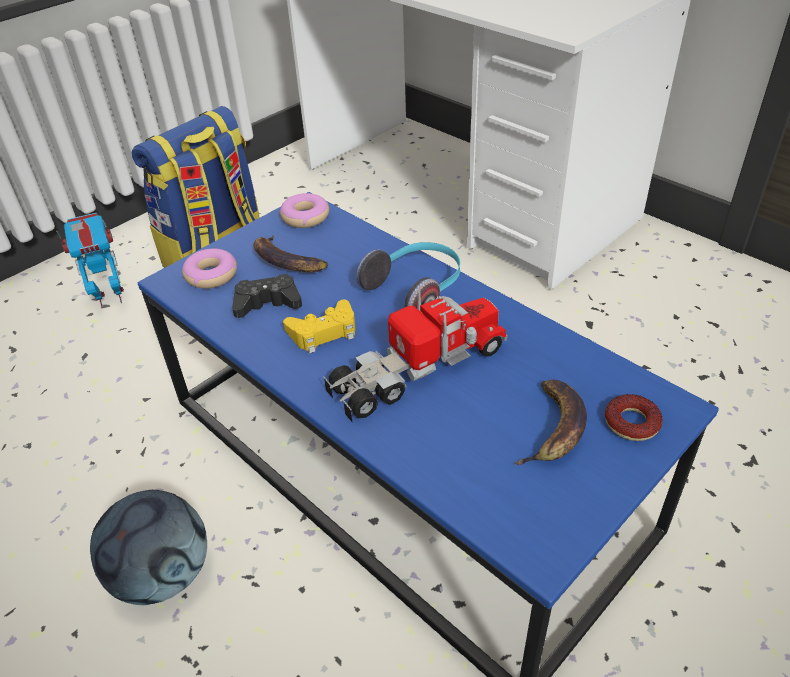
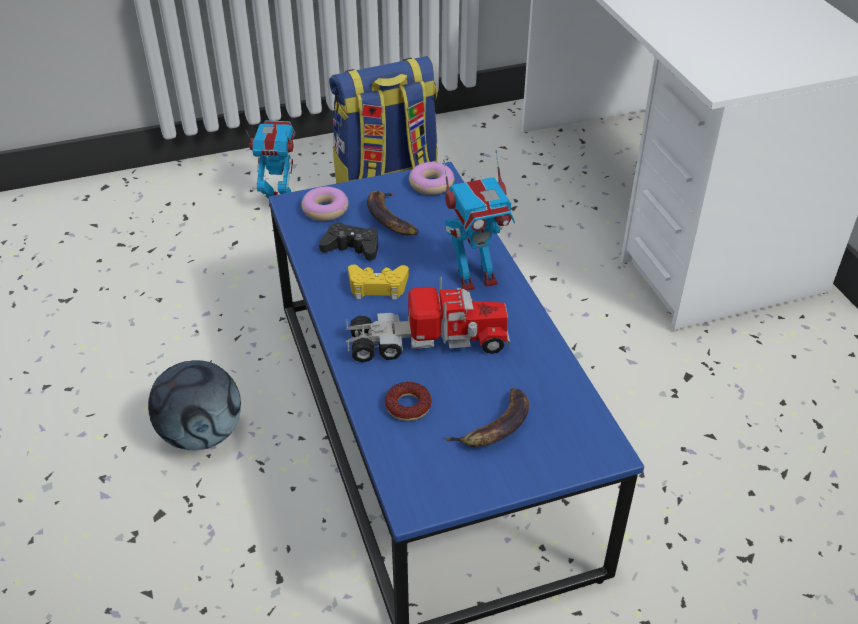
camera: 25 degrees right, 0 degrees up
(416, 289) = (475, 278): headphones -> toy robot
(631, 423) = (560, 447): donut -> donut (408, 406)

